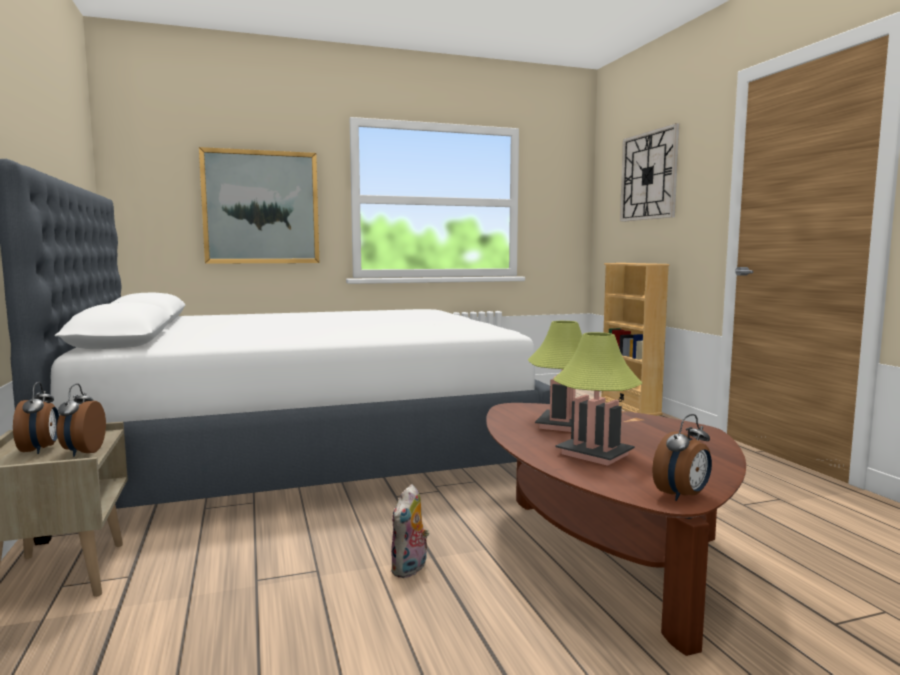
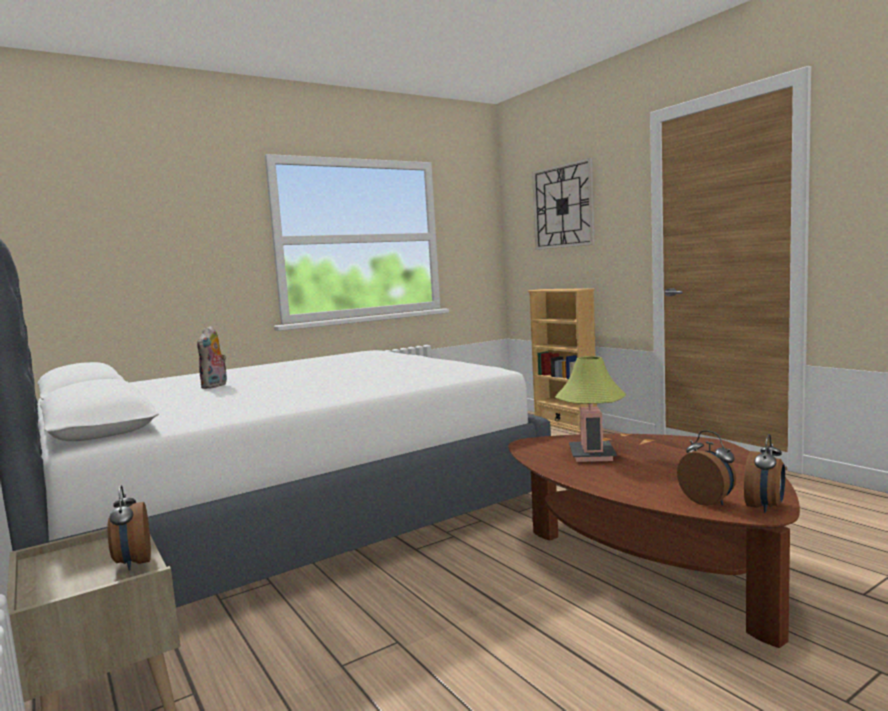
camera: 15 degrees left, 0 degrees up
(40, 450) = (75, 569): alarm clock -> alarm clock (708, 501)
(261, 207) = (176, 255): picture -> none
(410, 569) = (488, 621): plush toy -> plush toy (215, 386)
(595, 454) = (652, 480): table lamp -> none

